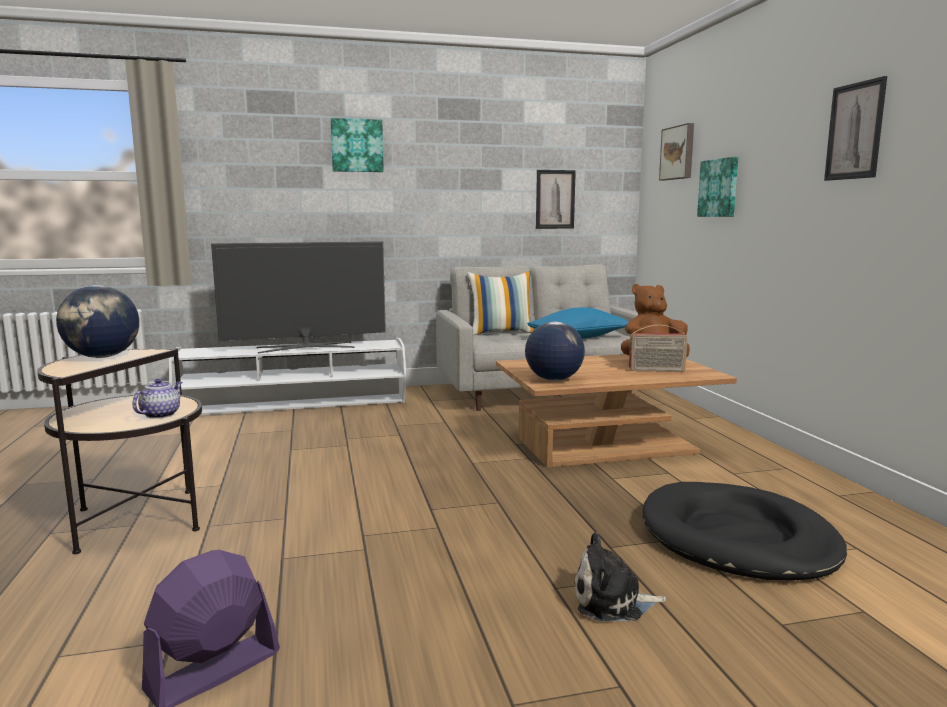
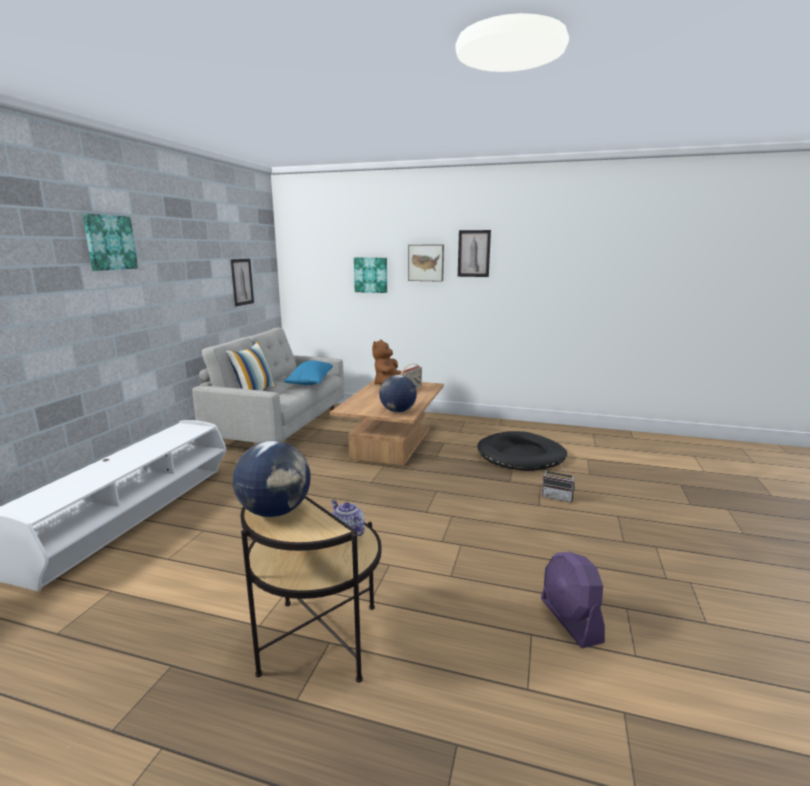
camera: 60 degrees left, 5 degrees up
(306, 347) = (133, 456): television -> none
(612, 601) = (557, 497): plush toy -> radio
(678, 153) = (324, 249): picture -> picture (426, 262)

